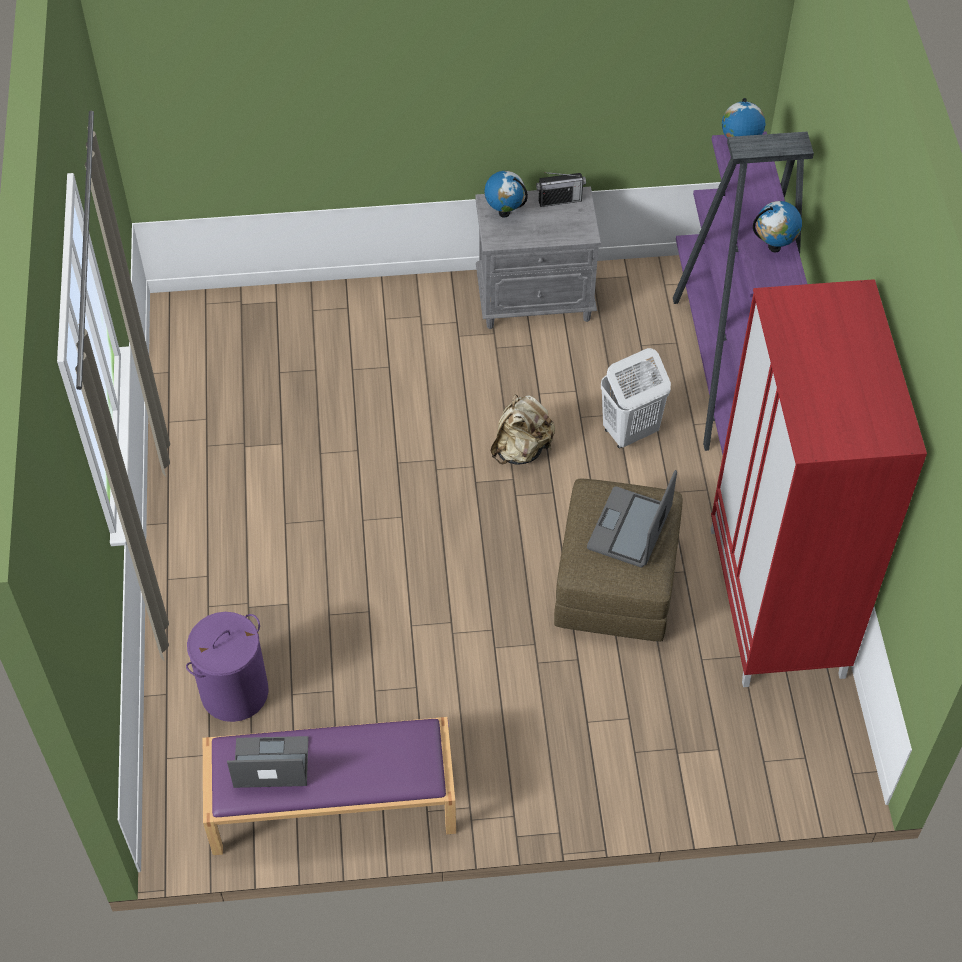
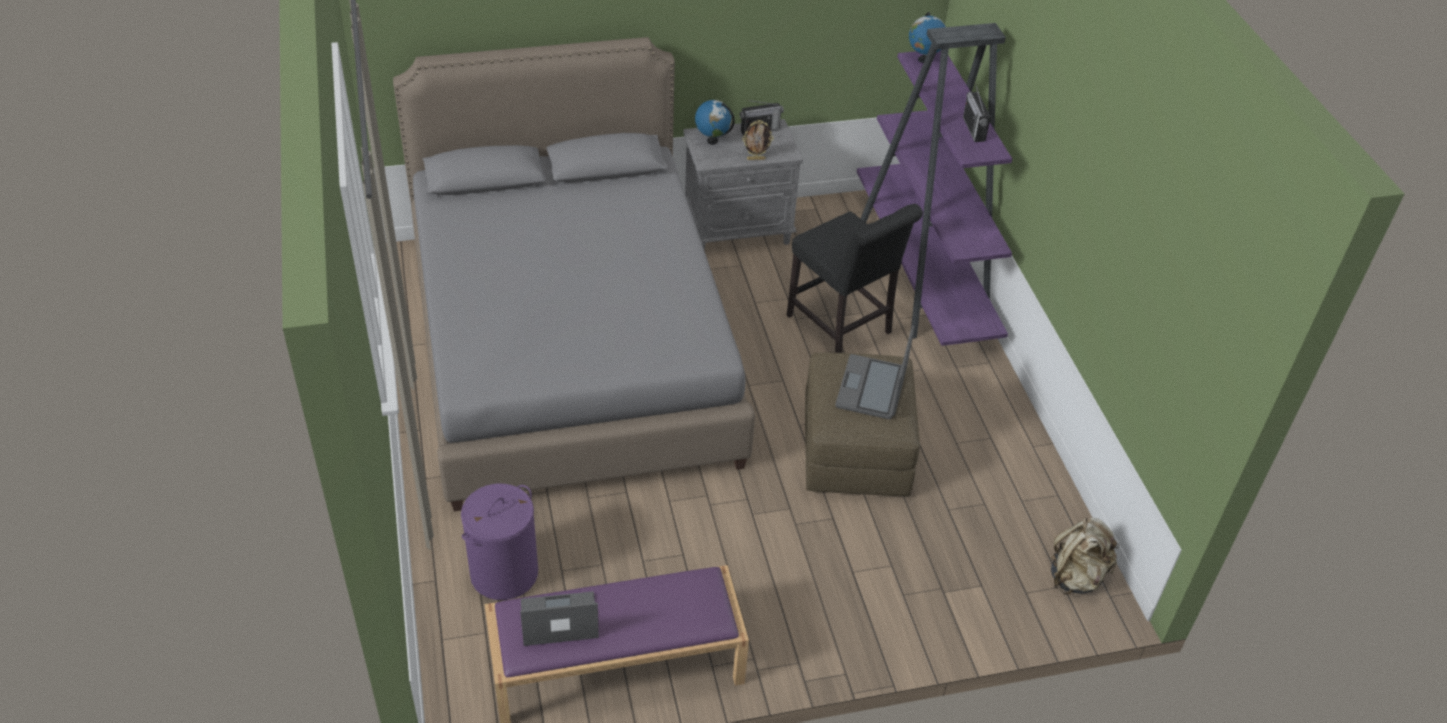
camera: 10 degrees left, 10 degrees down
(333, 438) = (570, 349): none -> grey bed
(521, 449) = (747, 347): beige backpack -> beige backpack (1076, 577)
(549, 239) = (756, 159): none -> picture frame
(629, 432) = (842, 328): white laundry basket -> black chair
(774, 247) = (973, 129): globe -> radio
(777, 603) = (1006, 457): red wardrobe -> none

